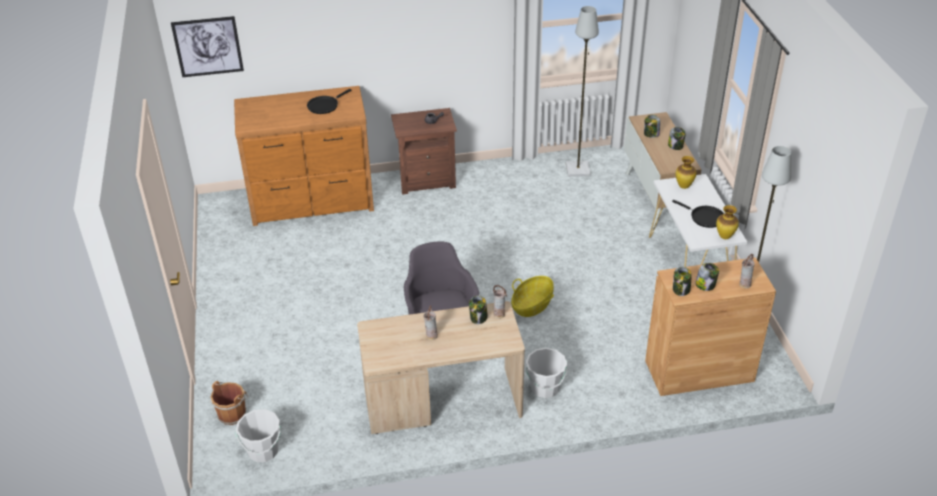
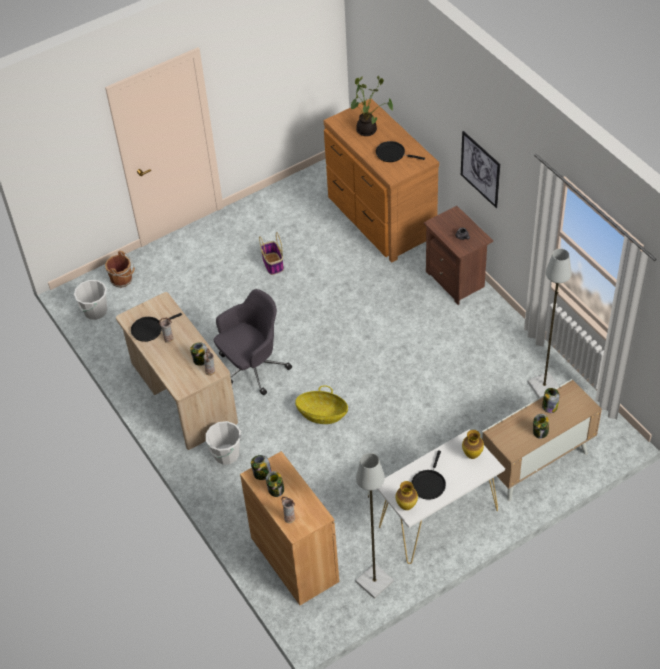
camera: 70 degrees right, 10 degrees up
(208, 46) = (365, 45): picture -> picture (480, 169)
(278, 111) = (368, 130): none -> potted plant
(310, 287) = (273, 264): none -> basket
(406, 348) = (149, 329): none -> black frying pan

